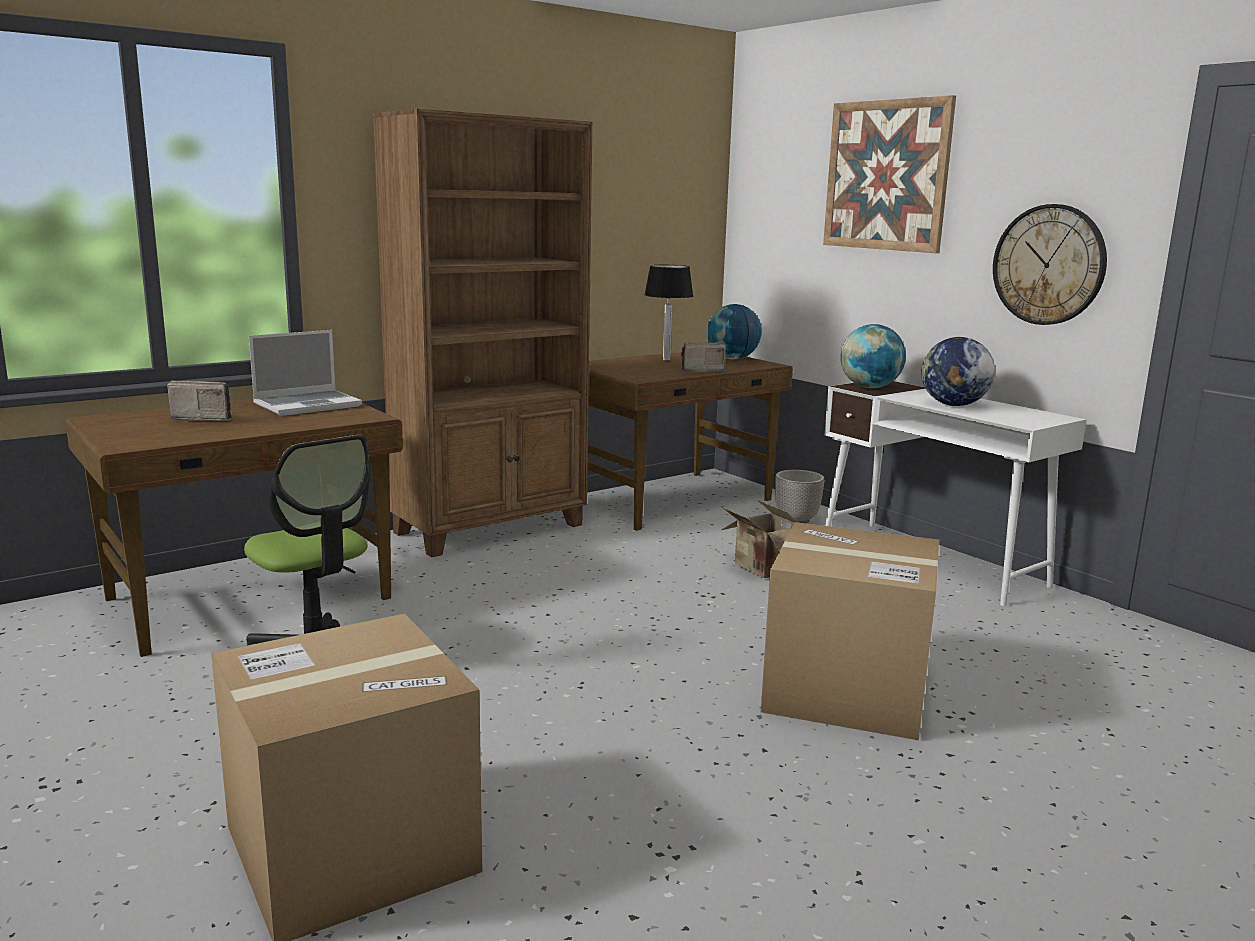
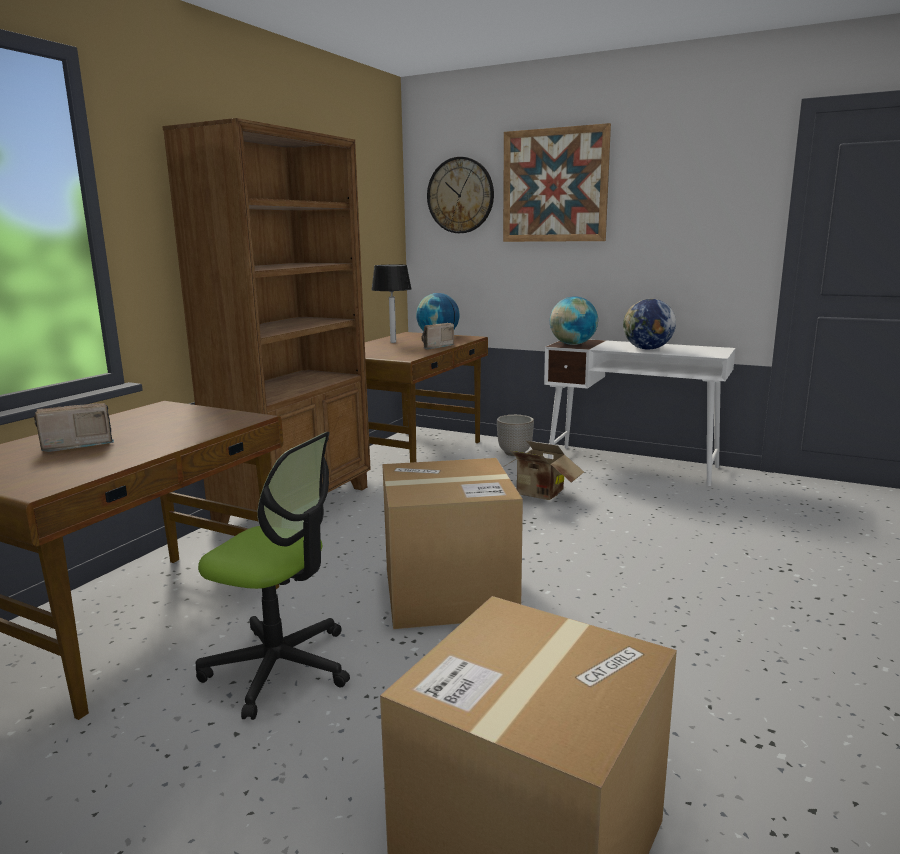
camera: 25 degrees left, 0 degrees up
(308, 405) = (165, 416): laptop -> none
(846, 690) = (702, 570): cardboard box -> cardboard box (449, 592)
(1049, 265) = (696, 243): wall clock -> wall clock (460, 195)

